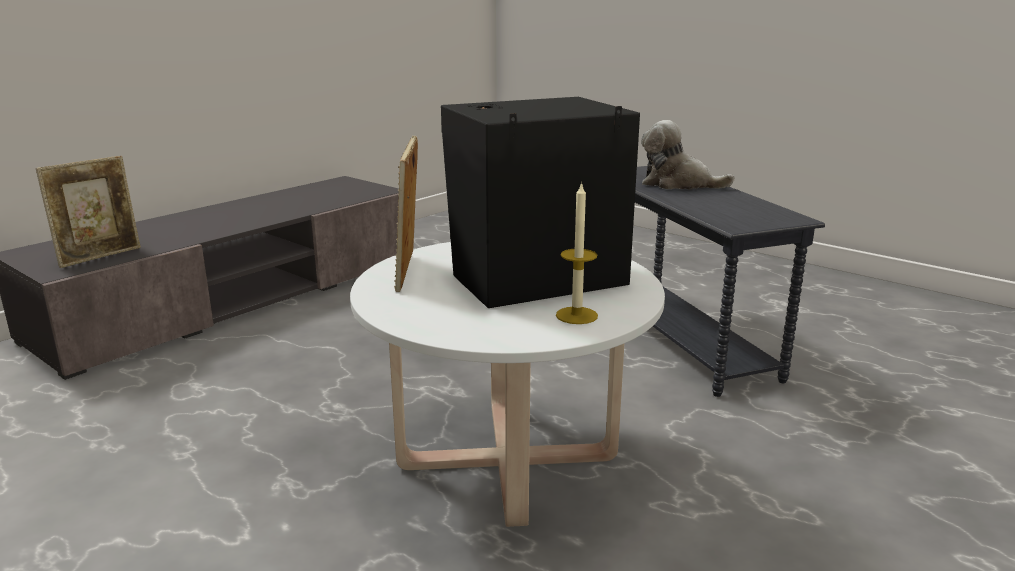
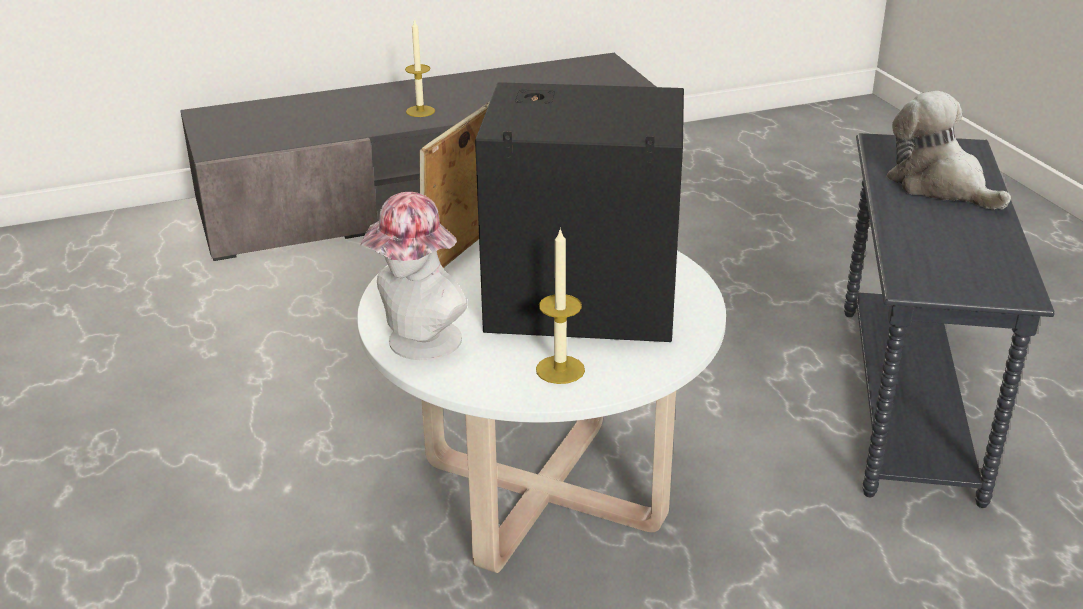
camera: 30 degrees right, 10 degrees up
(100, 256) = (266, 136): picture frame -> none
(228, 223) = (420, 111): none -> candle
(446, 326) = (418, 345): none -> hat

